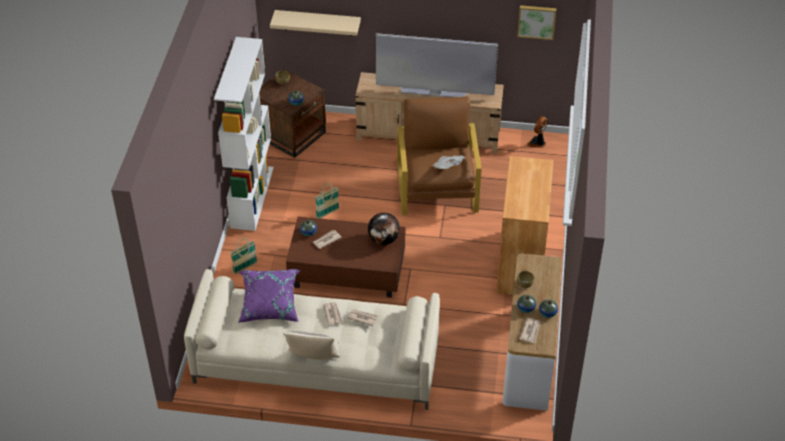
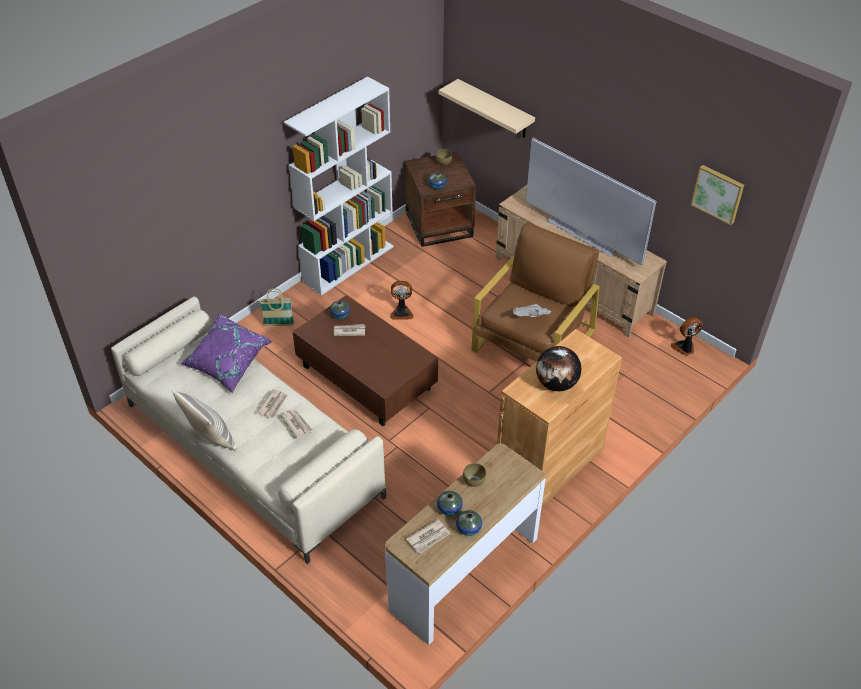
camera: 35 degrees right, 0 degrees up
(327, 213) = (401, 312): basket -> fan
(384, 240) = (404, 359): globe -> globe (556, 384)

